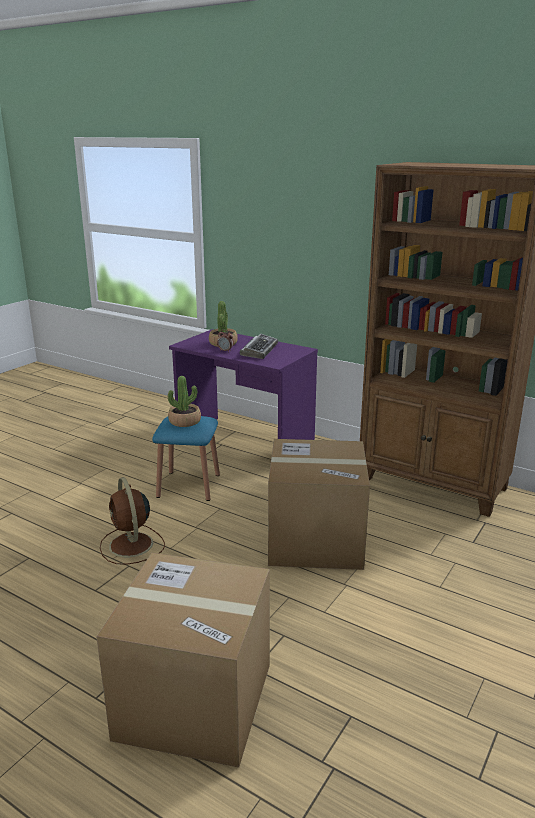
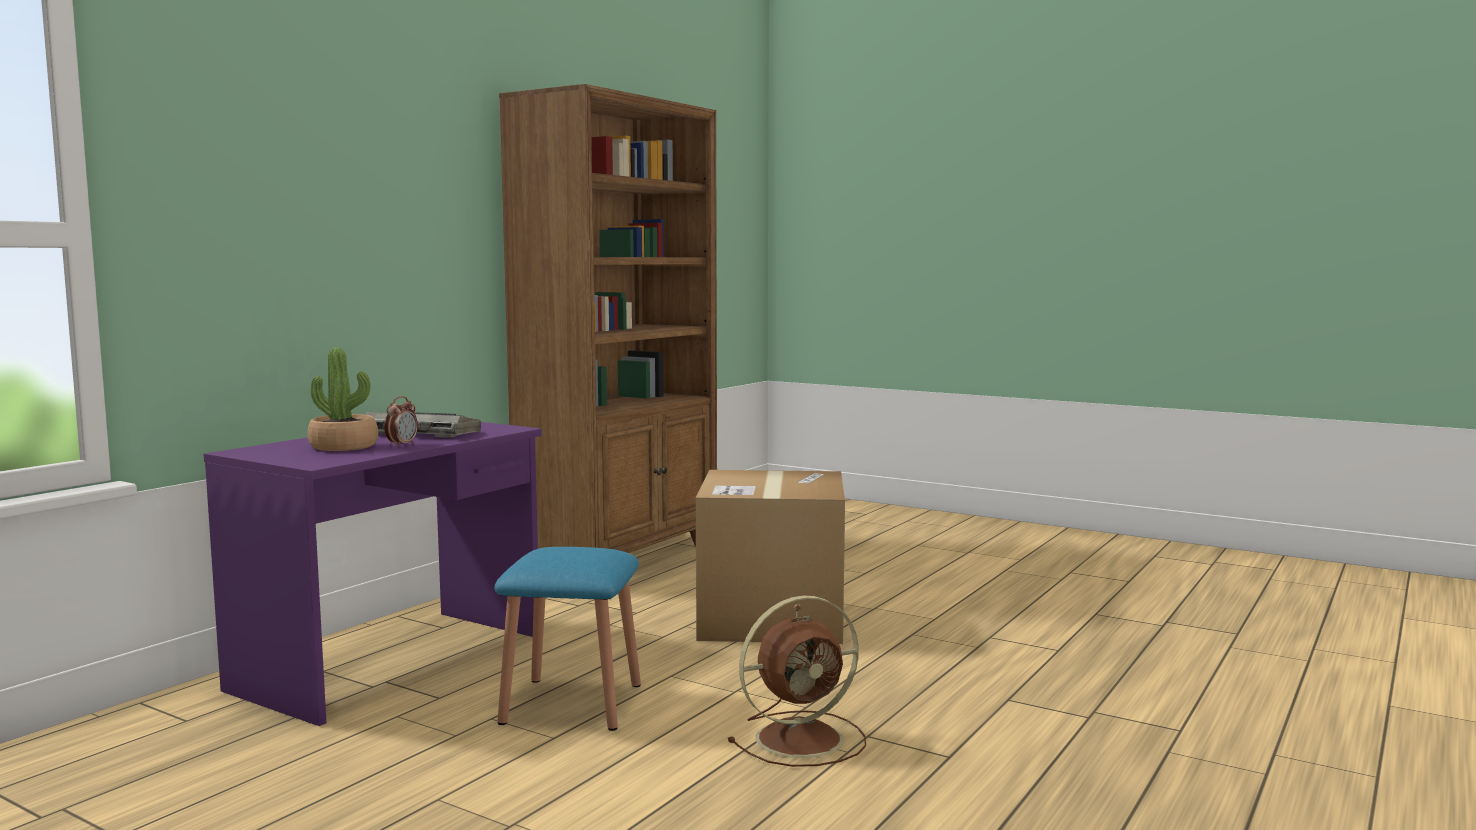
camera: 90 degrees left, 15 degrees down
(184, 421) = (569, 554): potted plant -> none
(195, 700) = (1134, 676): cardboard box -> none

